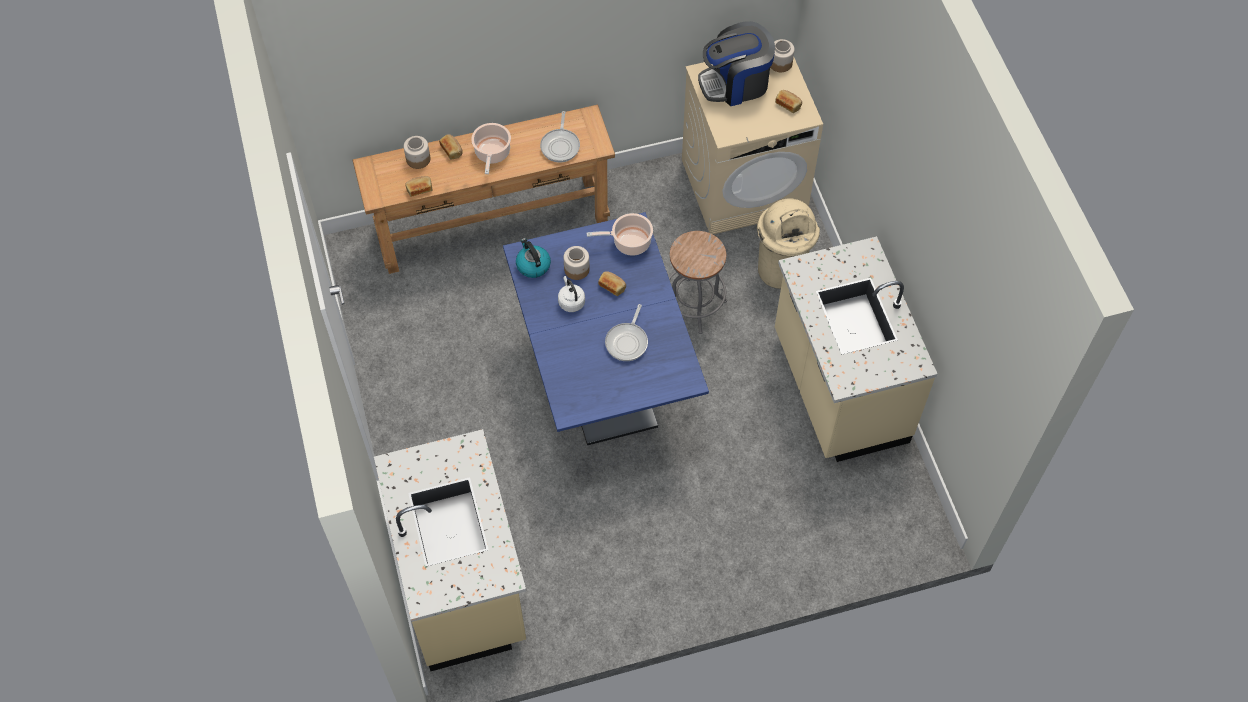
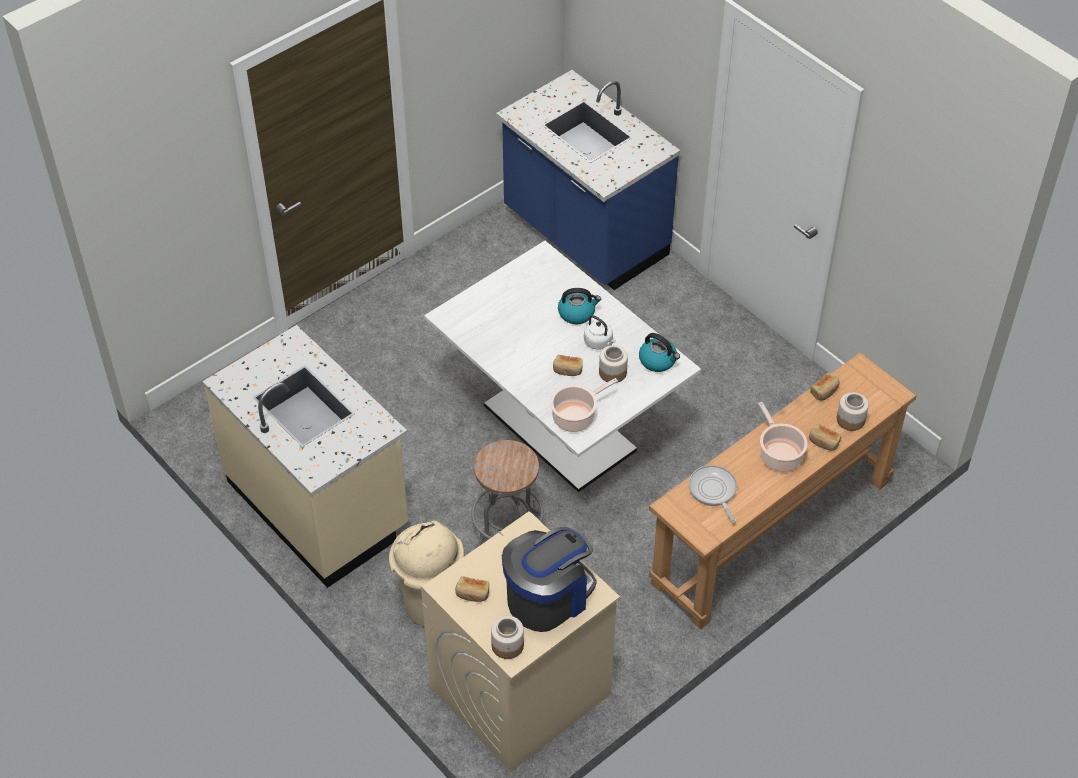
camera: 155 degrees right, 10 degrees down
(463, 582) = (584, 235): beige counter -> blue counter
(573, 338) = (577, 313): none -> kettle
(604, 379) = (559, 428): blue dining table -> white dining table
(627, 341) = (523, 328): frying pan -> none

